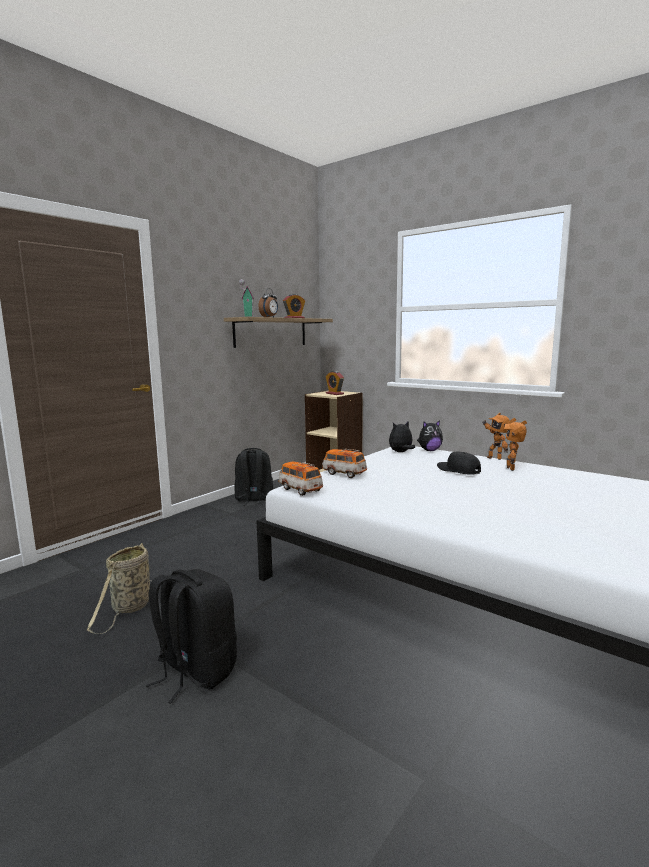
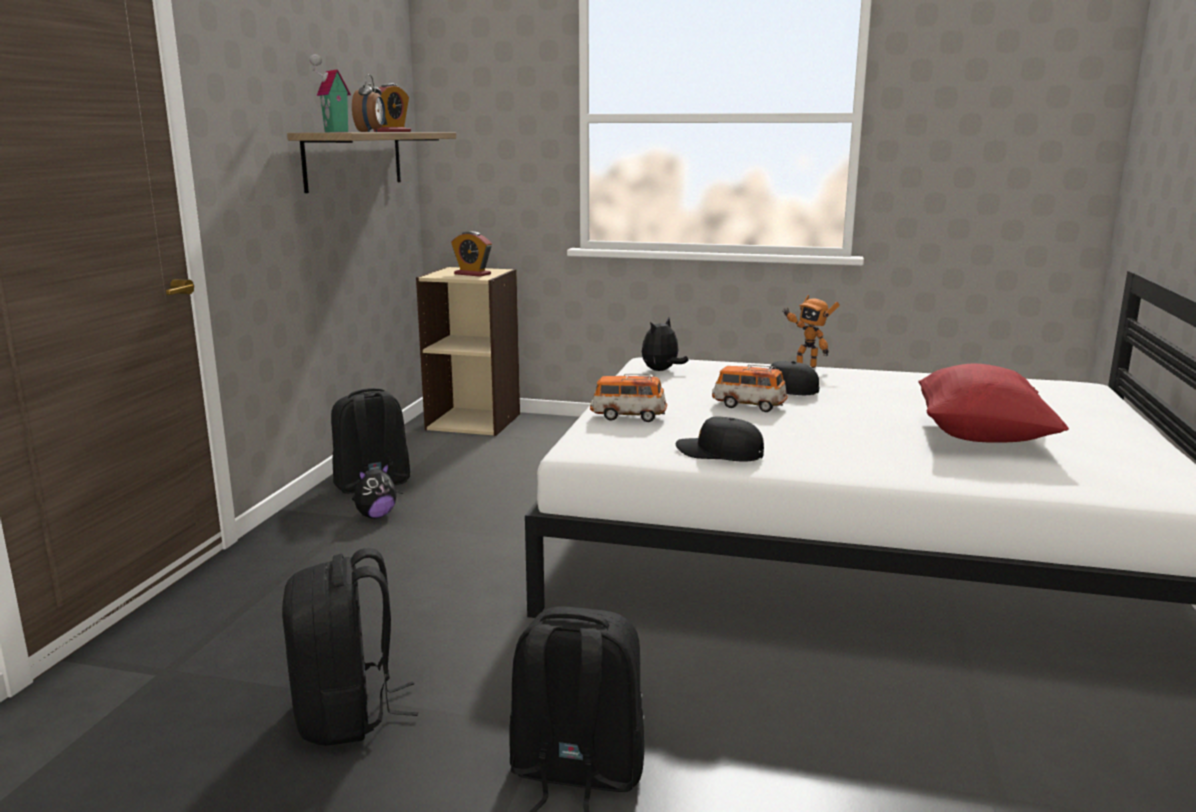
camera: 25 degrees left, 5 degrees up
(130, 608) = (347, 714): basket -> black backpack
(300, 490) = (600, 451): toy car -> toy car (748, 405)
(365, 500) = (719, 453): none -> black cap
(429, 450) = (700, 363): plush toy -> plush toy (375, 516)
(512, 468) = (848, 380): toy robot -> none
(555, 514) = (981, 437): none -> red pillow

